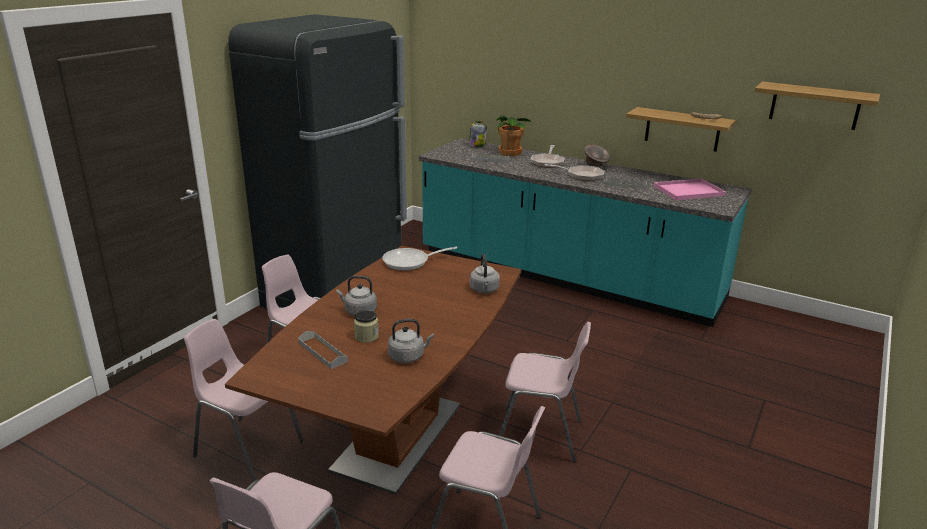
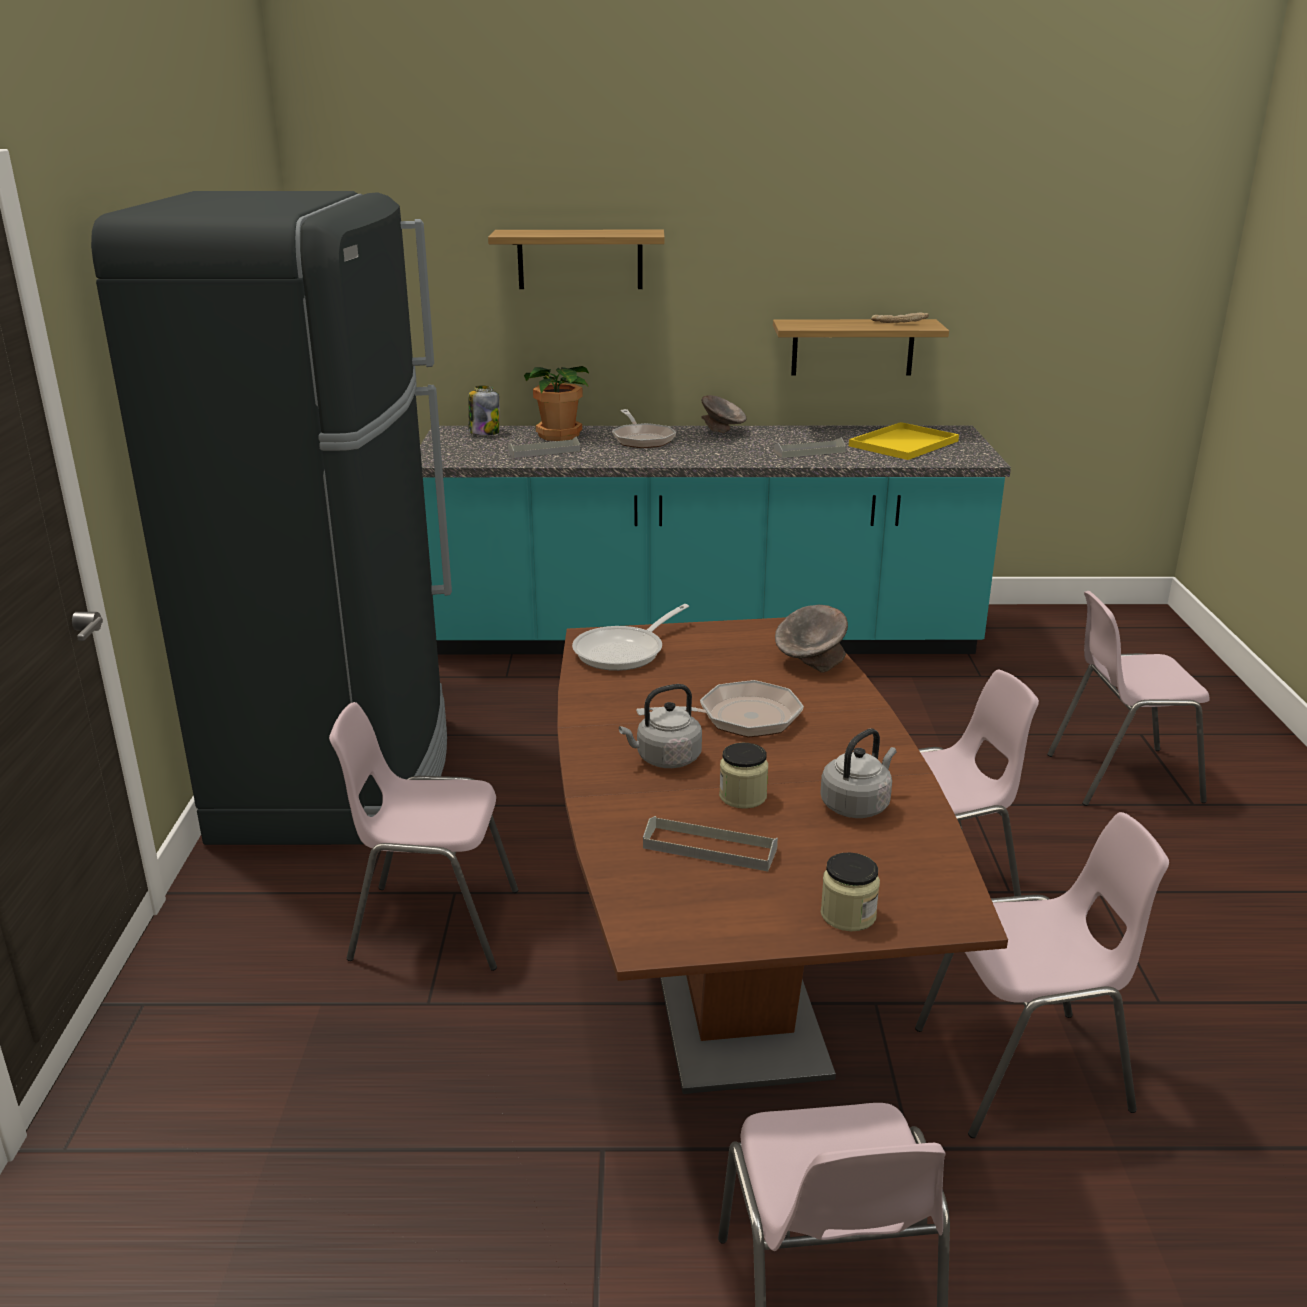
camera: 30 degrees left, 0 degrees up
(247, 449) = (484, 1121): pink chair -> pink chair (1120, 777)
(335, 397) = (848, 915): none -> jar
(484, 290) = (810, 663): grey kettle -> grey bowl
(581, 175) = (725, 450): frying pan -> frying pan (740, 718)
(689, 190) = (904, 443): pink tray -> yellow tray
(814, 105) = (1051, 281): shelf -> shelf (580, 259)

